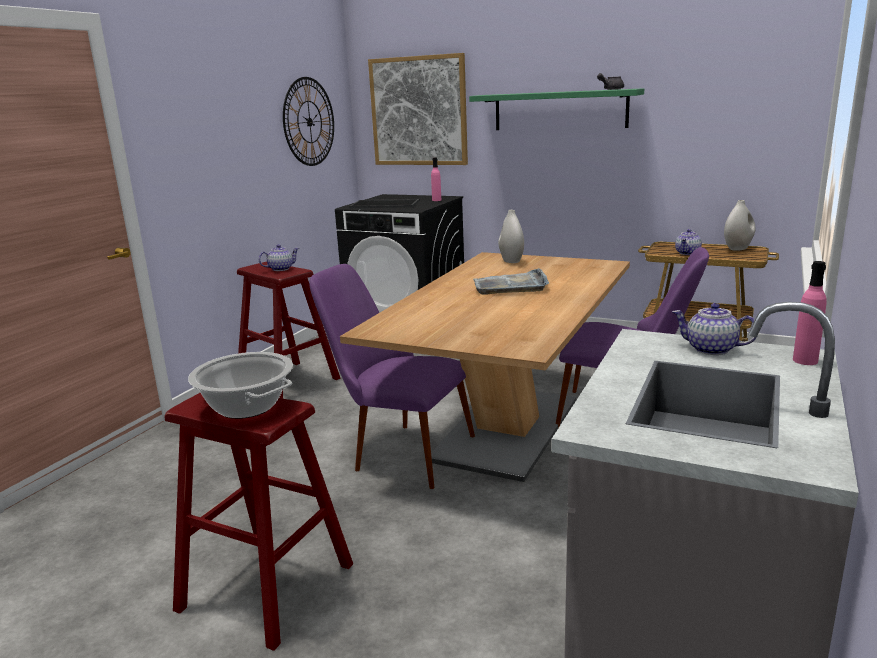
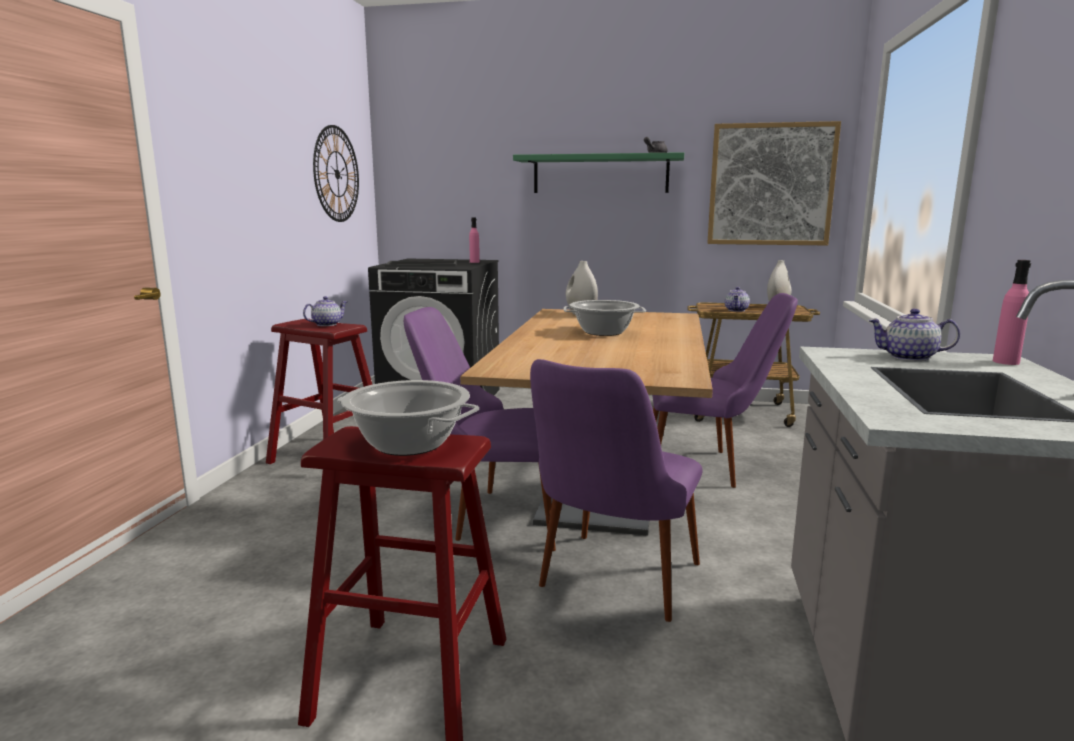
camera: 15 degrees left, 5 degrees down
(418, 111) = (450, 172): picture -> picture (771, 185)
(463, 529) = (611, 588): none -> purple chair
(510, 285) = (603, 332): grey tray -> cooking pot

